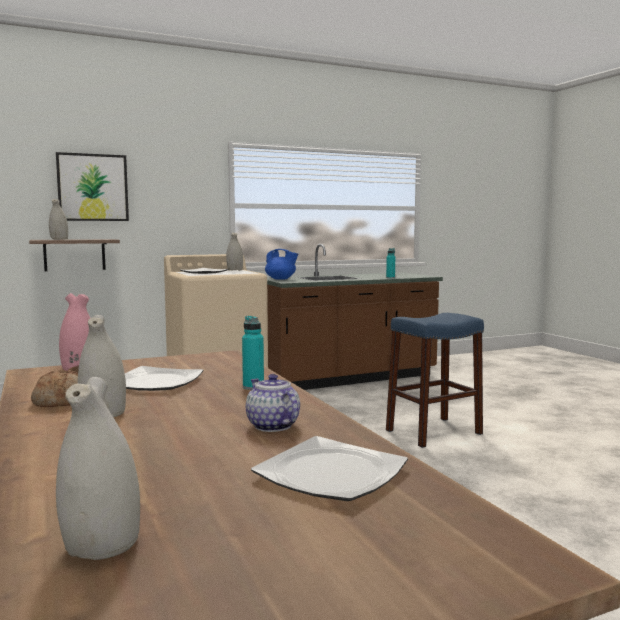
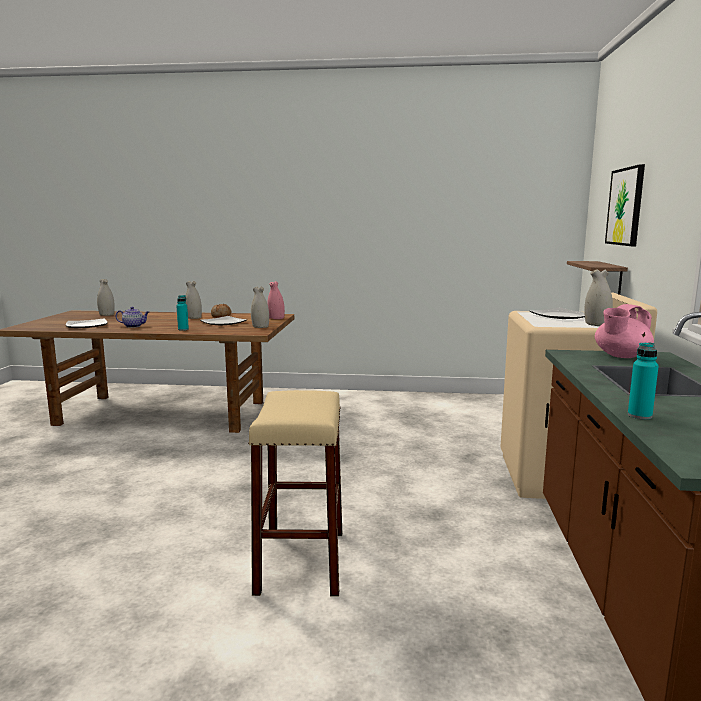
camera: 120 degrees right, 5 degrees up
(59, 239) = (592, 262): white vase -> white vase (260, 326)
(281, 279) = (621, 356): blue teapot -> pink teapot
(434, 432) = (301, 561): blue stool -> beige stool

